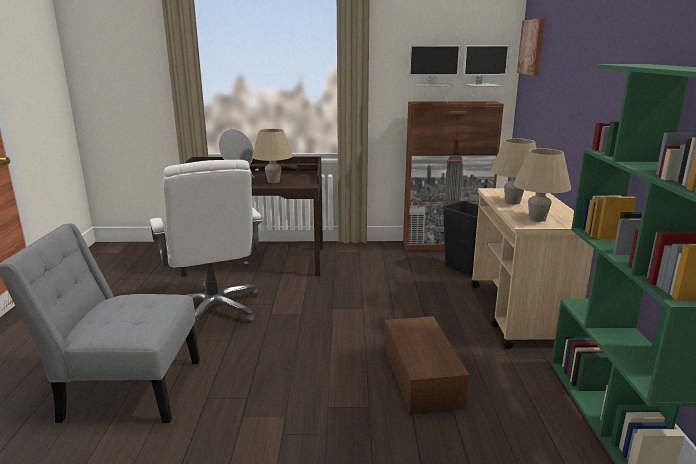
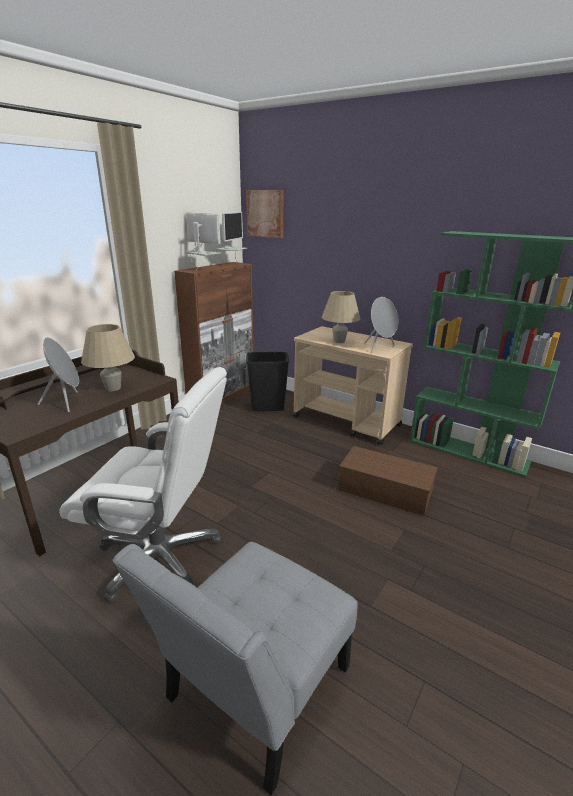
camera: 55 degrees left, 5 degrees up
(431, 103) = (203, 270): monitor -> monitor turned 90 degrees counterclockwise
(537, 219) = (379, 348): beige table lamp -> grey speaker

